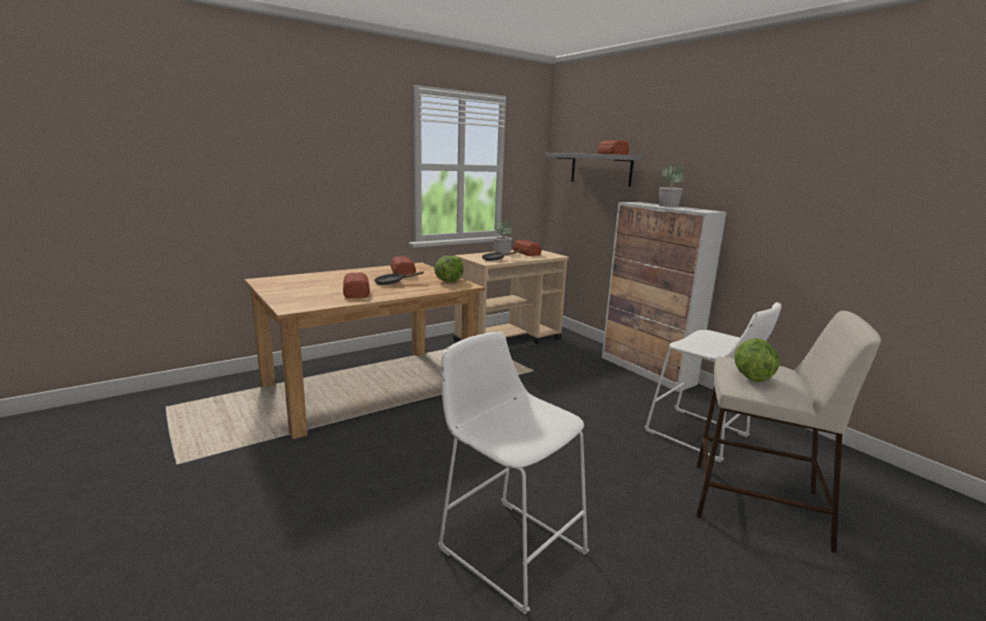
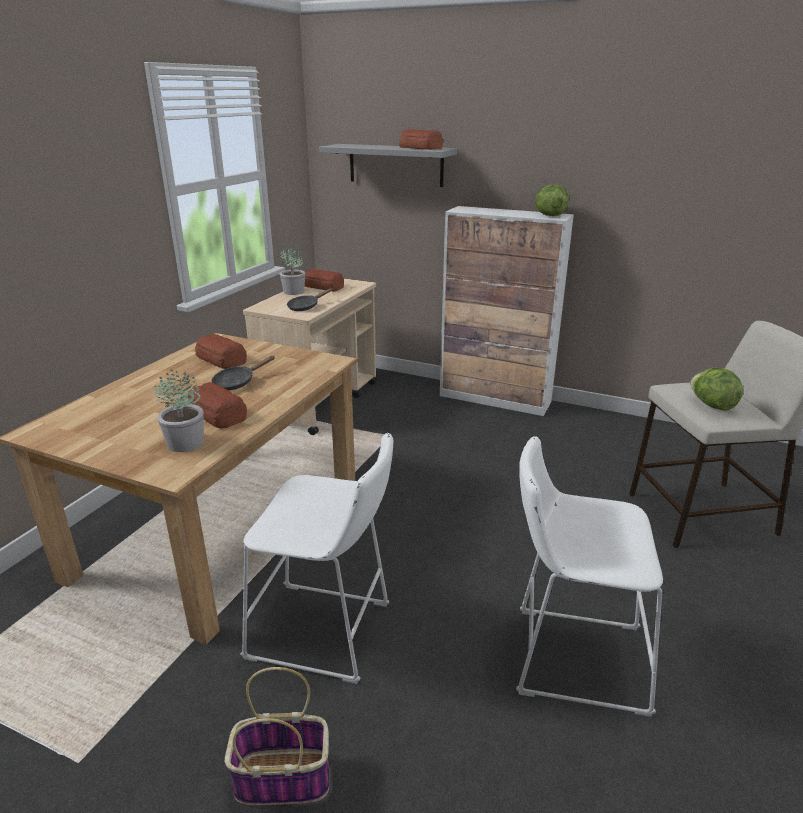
camera: 30 degrees left, 10 degrees up
(251, 519) = (284, 777): none -> basket
(449, 281) = (302, 359): lettuce -> lettuce (550, 215)
(669, 206) = (506, 211): potted plant -> potted plant (186, 442)
(701, 436) = (605, 460): white stool -> white stool (326, 633)

